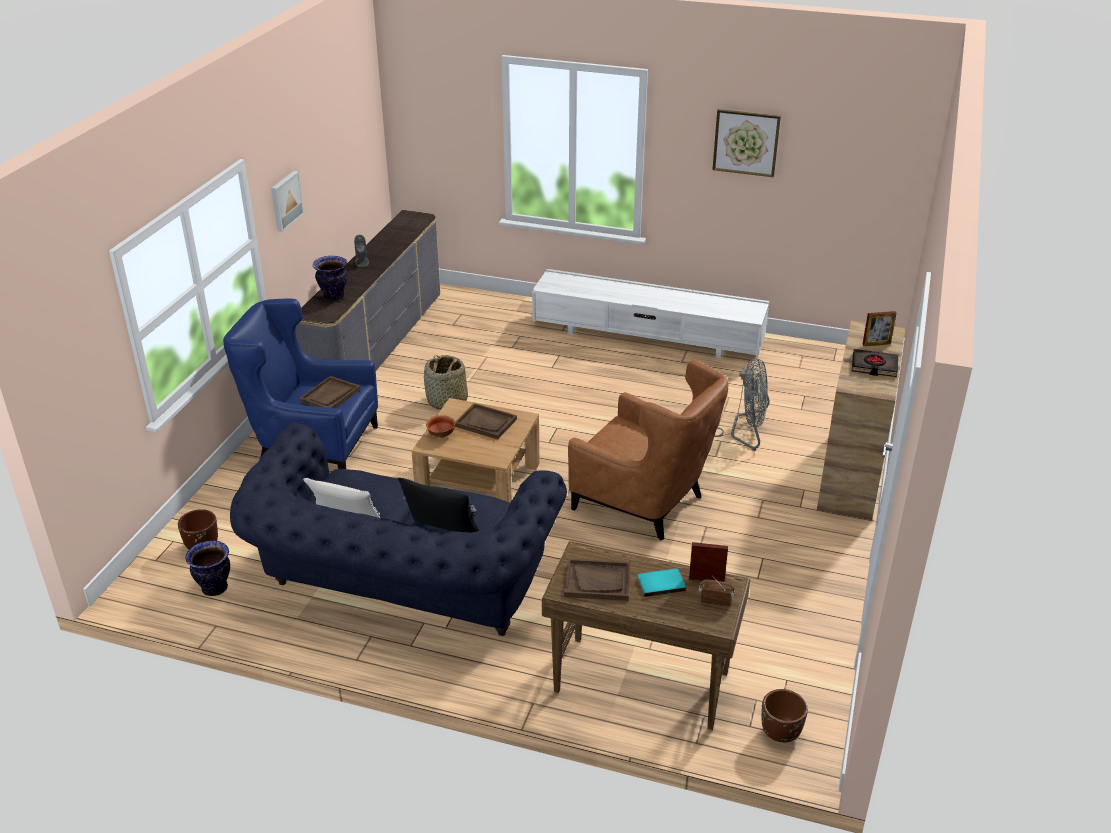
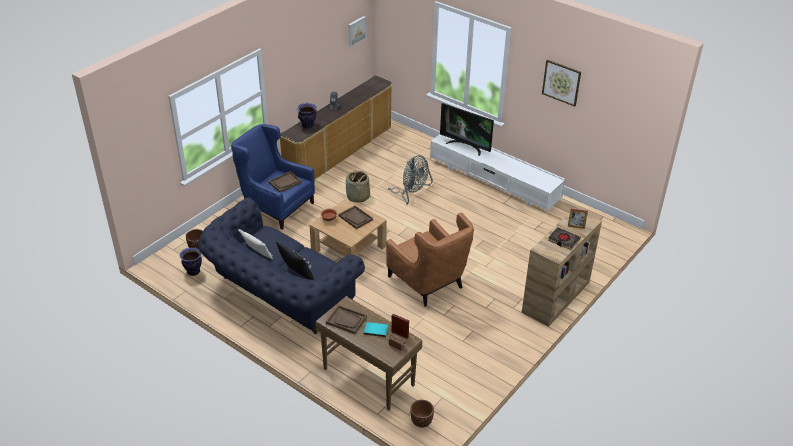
camera: 20 degrees right, 5 degrees up
(285, 200) = (288, 69): picture -> picture (356, 31)
(378, 342) = (340, 151): grey cabinet -> brown cabinet
(591, 287) = (466, 146): none -> television
(743, 430) = (512, 254): grey fan -> grey fan (411, 192)

